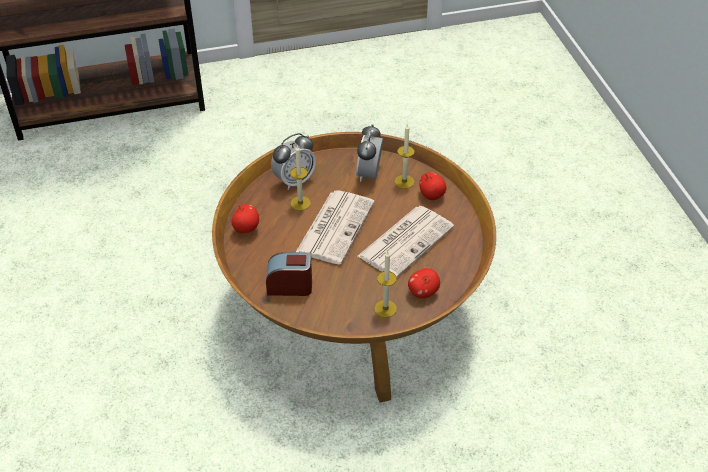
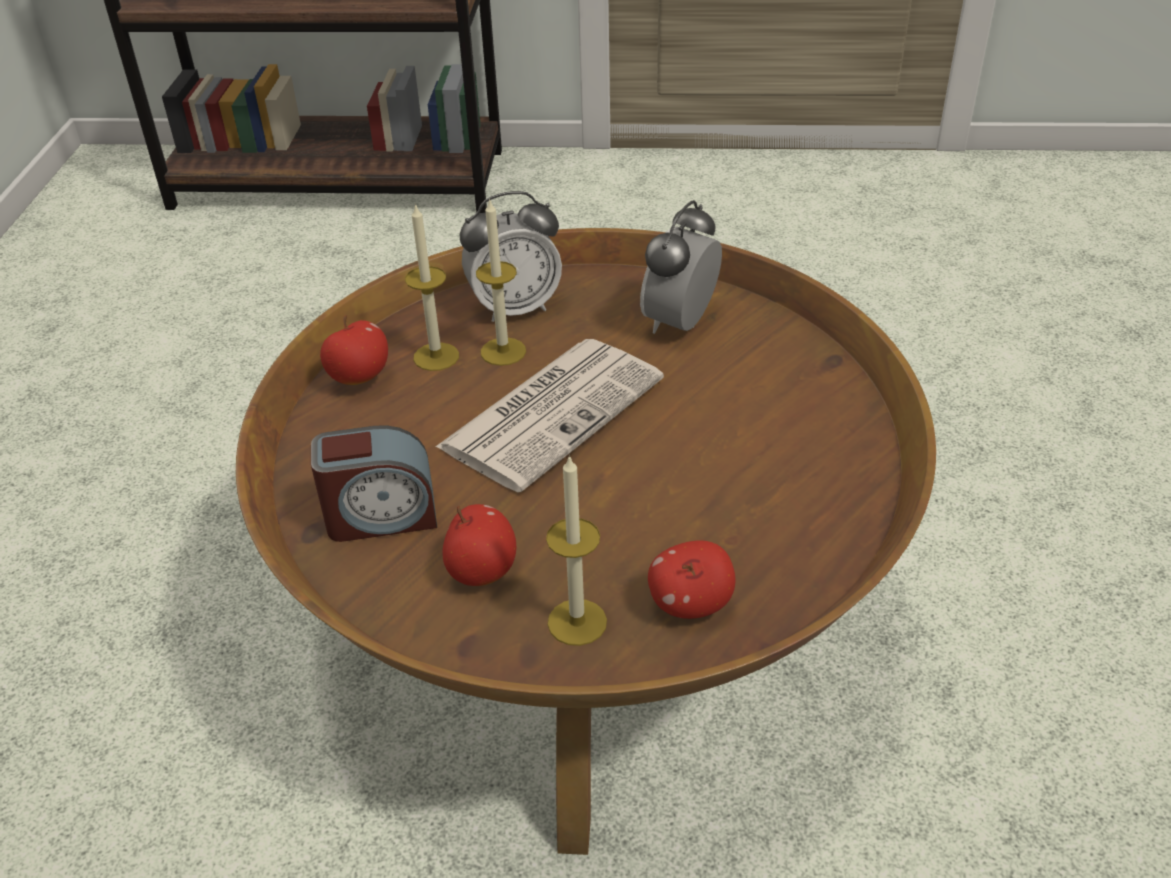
camera: 20 degrees right, 5 degrees down
(290, 286) = (381, 516): alarm clock -> alarm clock turned 150 degrees clockwise
(404, 181) = (752, 351): candle -> candle (436, 356)
(406, 241) = (702, 474): newspaper -> none
(431, 195) = (804, 389): apple -> apple (482, 571)

